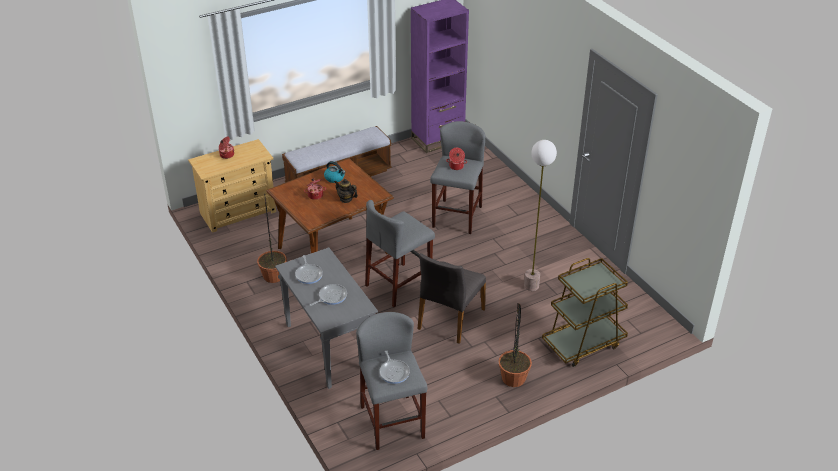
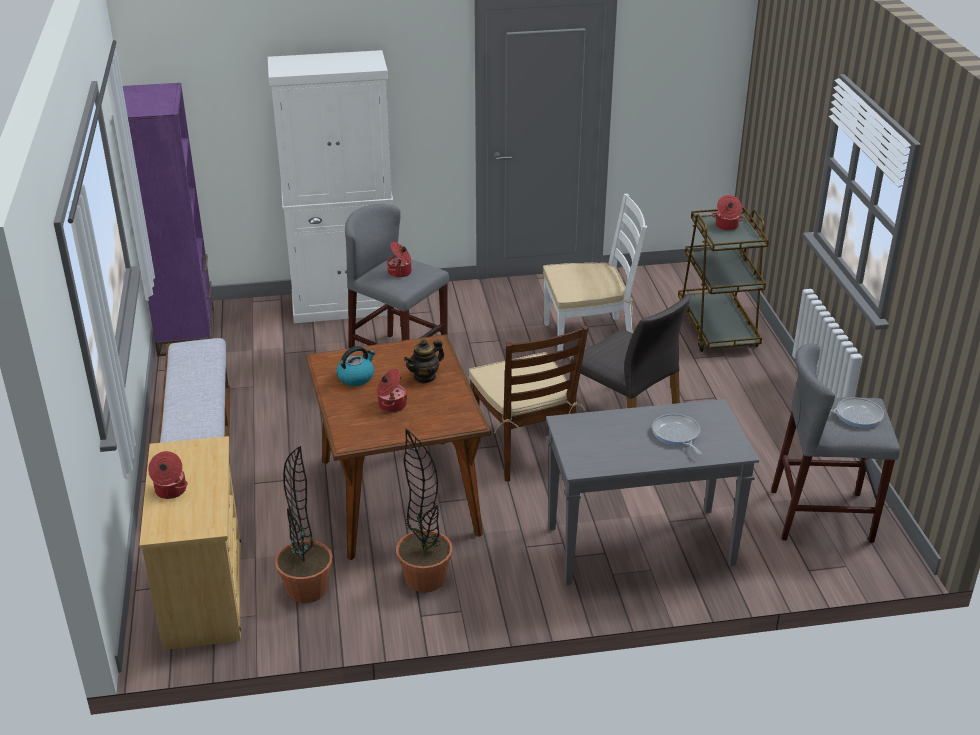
camera: 70 degrees left, 5 degrees down
(309, 274) = (609, 447): frying pan -> none
(398, 285) = (525, 447): grey stool -> brown chair
(502, 182) = (345, 305): none -> white cabinet
(513, 378) = (763, 395): potted plant -> potted plant (307, 589)
(531, 286) = (589, 338): floor lamp -> white chair
(598, 280) = (726, 226): none -> cooking pot

